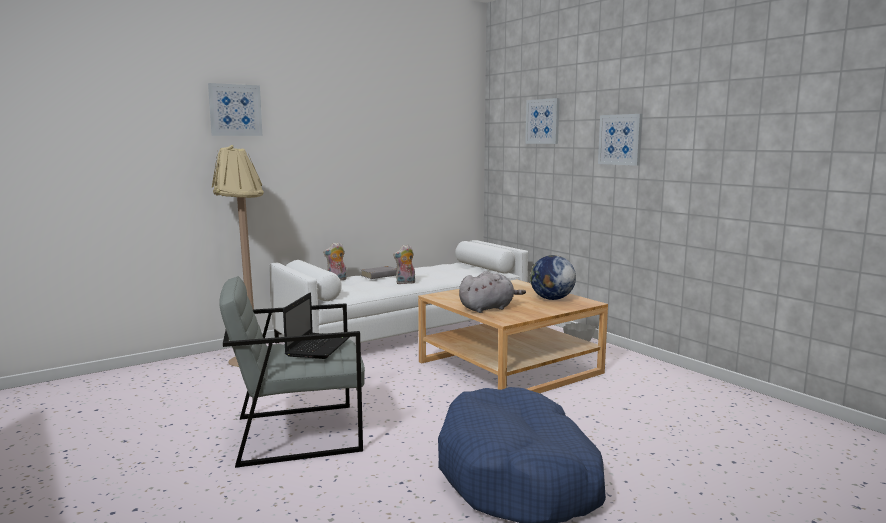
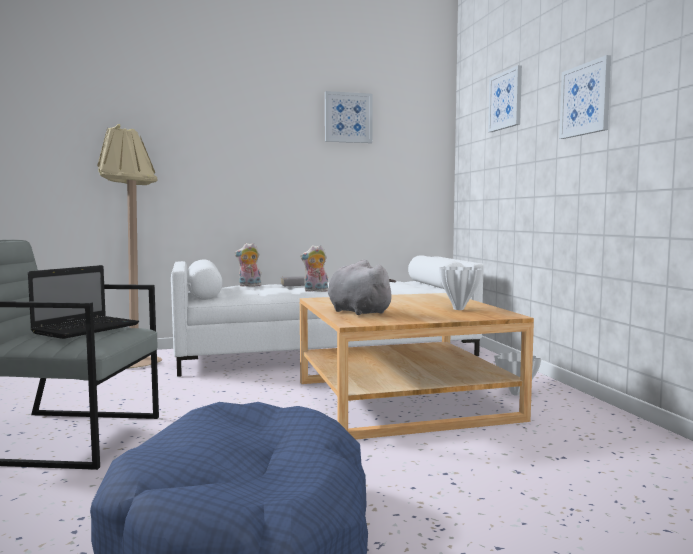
camera: 20 degrees right, 5 degrees down
(235, 110) = (144, 95): picture -> picture (348, 117)
(488, 308) = (357, 312): grey plush toy -> grey plush toy turned 120 degrees counterclockwise
(551, 299) = (459, 309): globe -> white vase

